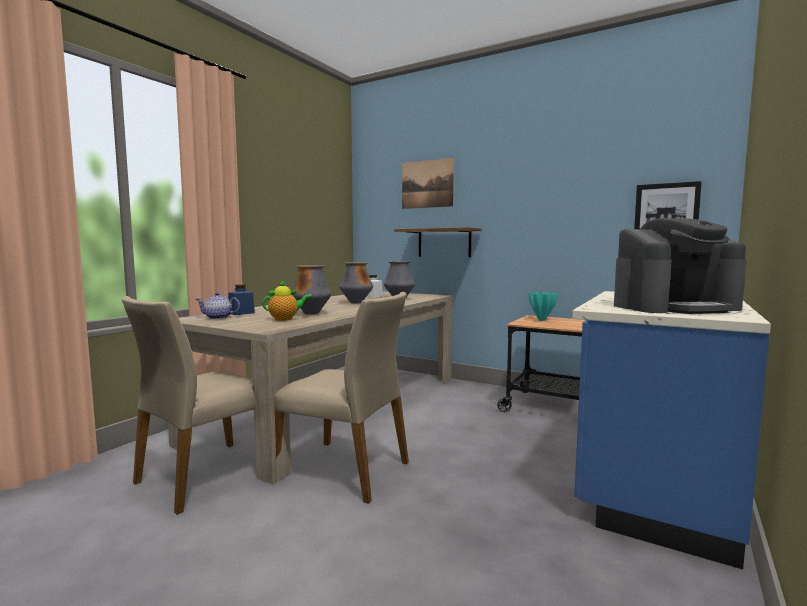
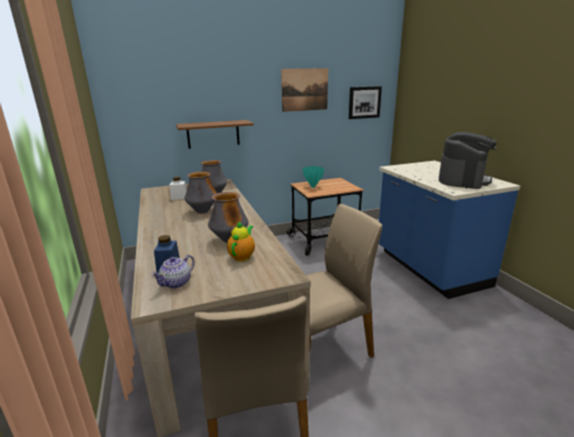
camera: 50 degrees left, 15 degrees up
(427, 184) = (189, 78): picture -> picture (304, 90)

